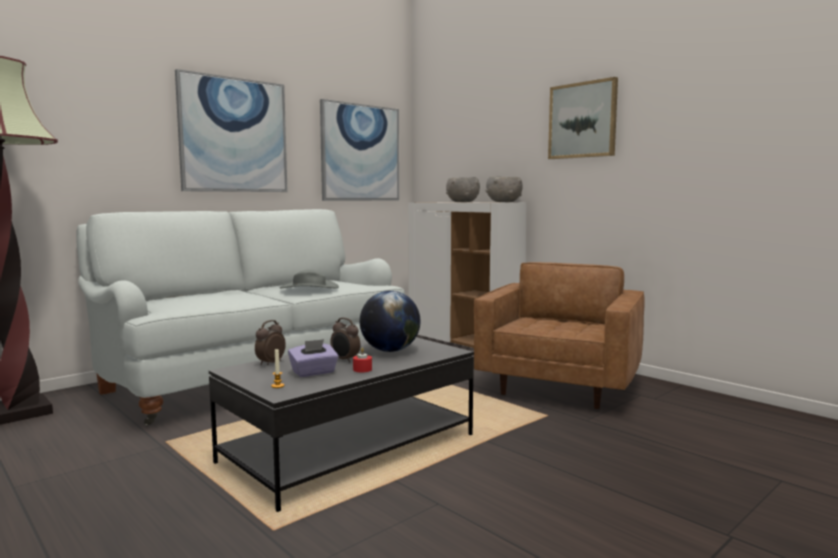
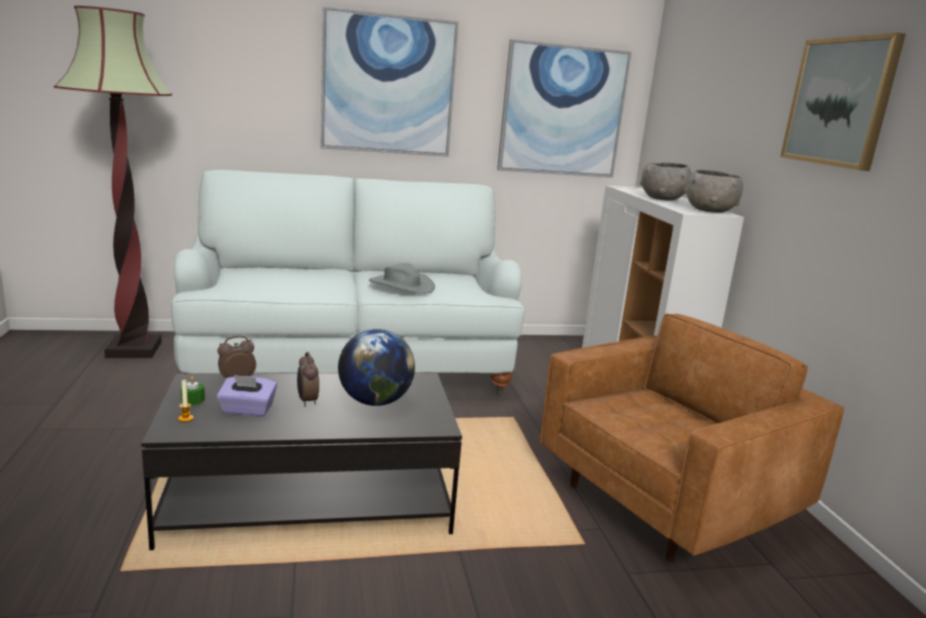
camera: 30 degrees right, 10 degrees up
(259, 377) = (193, 400): none -> green candle
(362, 369) = (296, 422): red candle -> none

